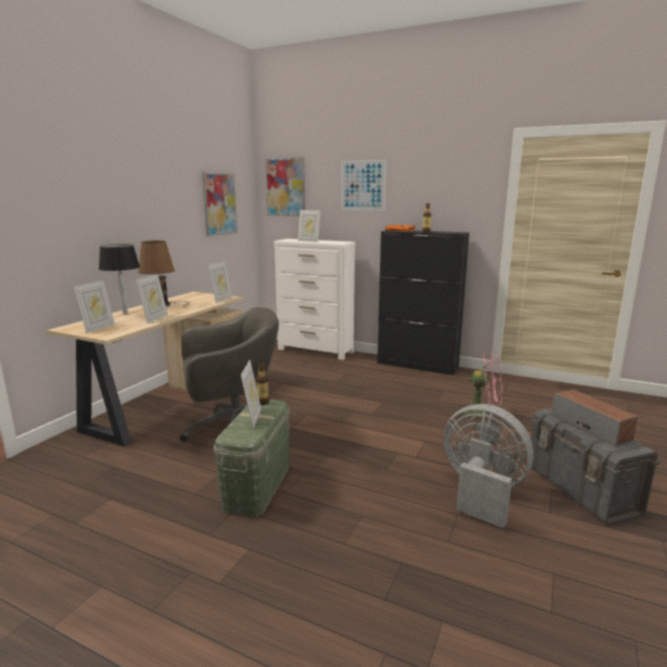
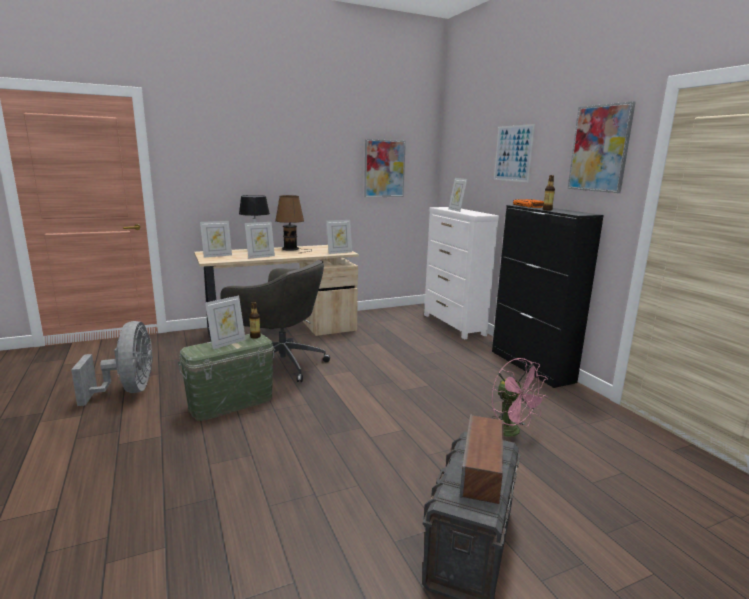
camera: 40 degrees right, 0 degrees up
(285, 187) = (457, 154): picture -> picture (600, 148)
(481, 492) = (367, 491): grey fan -> grey fan (128, 391)

